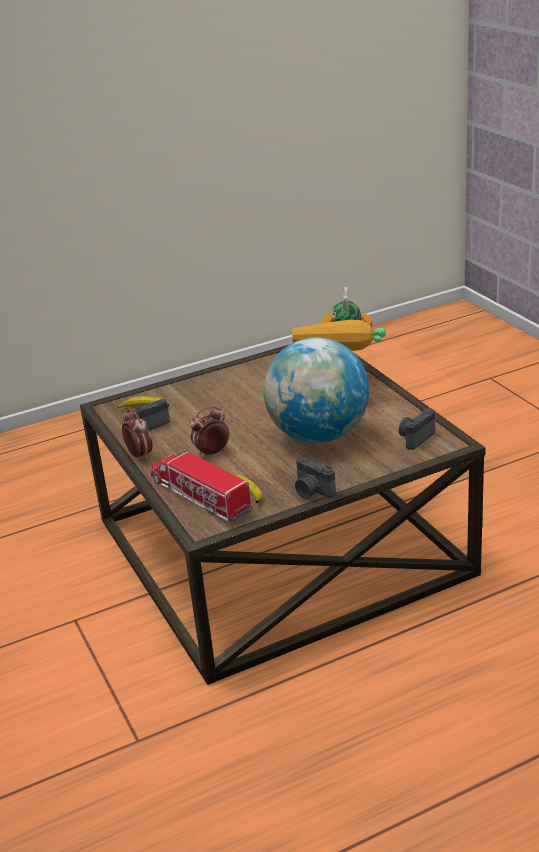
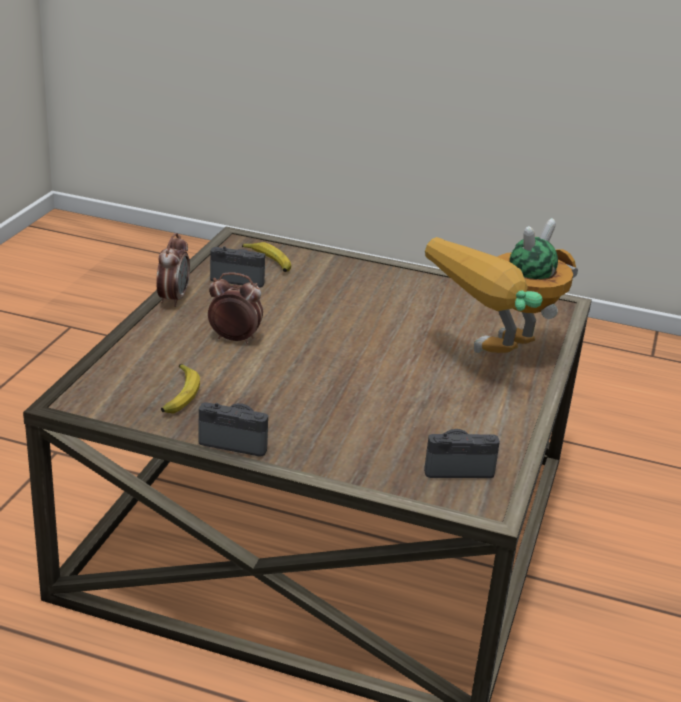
camera: 40 degrees right, 0 degrees up
(200, 496) = (137, 370): toy truck -> none
(312, 491) = (235, 441): camera -> camera turned 105 degrees clockwise
(318, 436) = (363, 392): globe -> none

